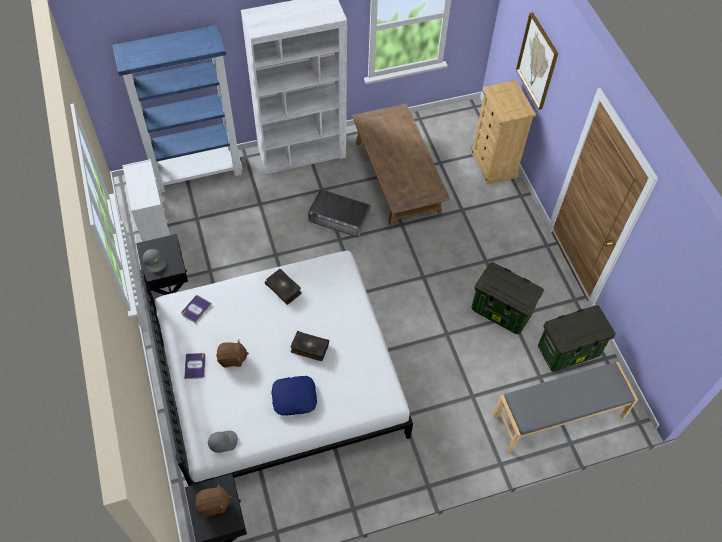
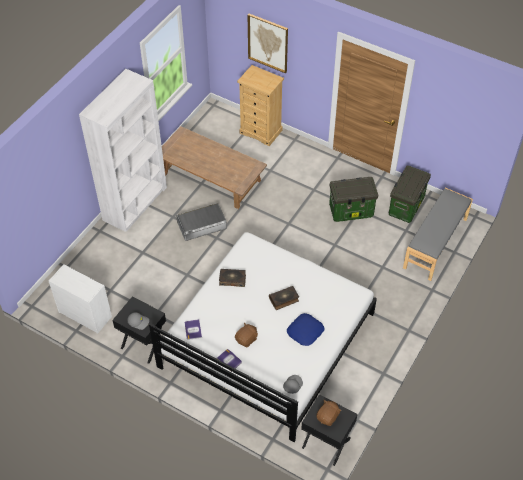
camera: 40 degrees left, 5 degrees down
(198, 172) = (78, 262): blue bookcase -> none

